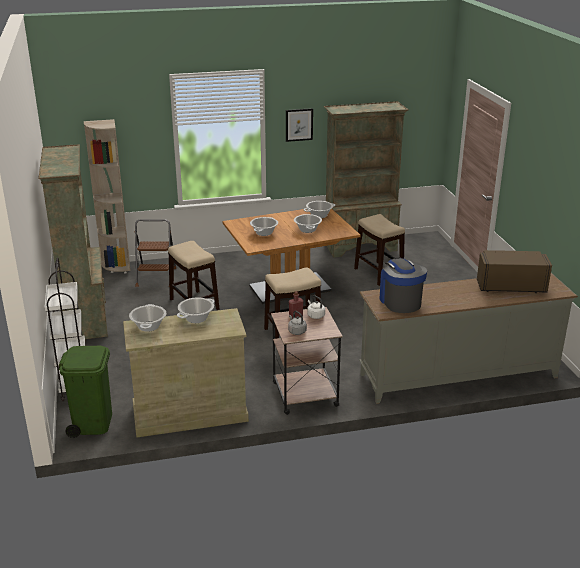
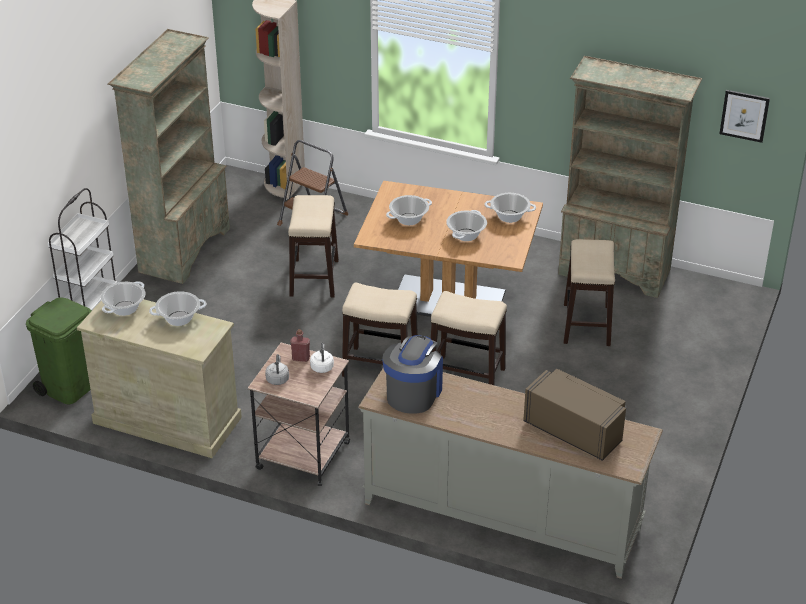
camera: 35 degrees right, 10 degrees up
(299, 124) = (546, 71): picture -> picture (744, 115)
(347, 319) = (466, 376): none -> stool

